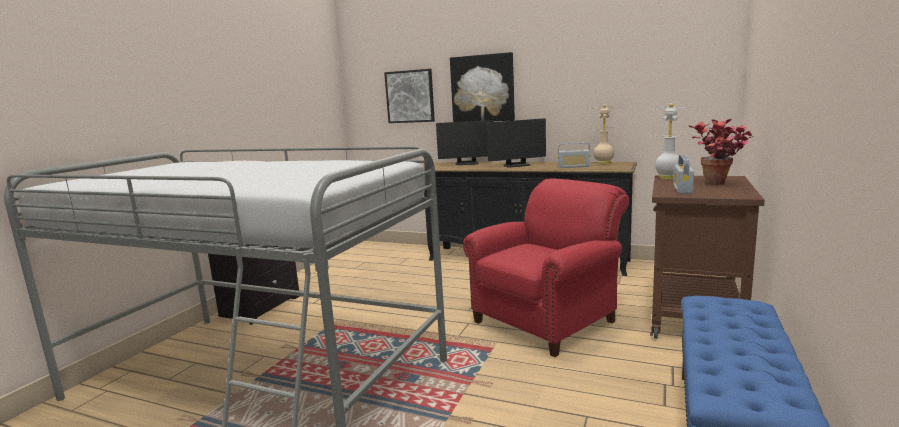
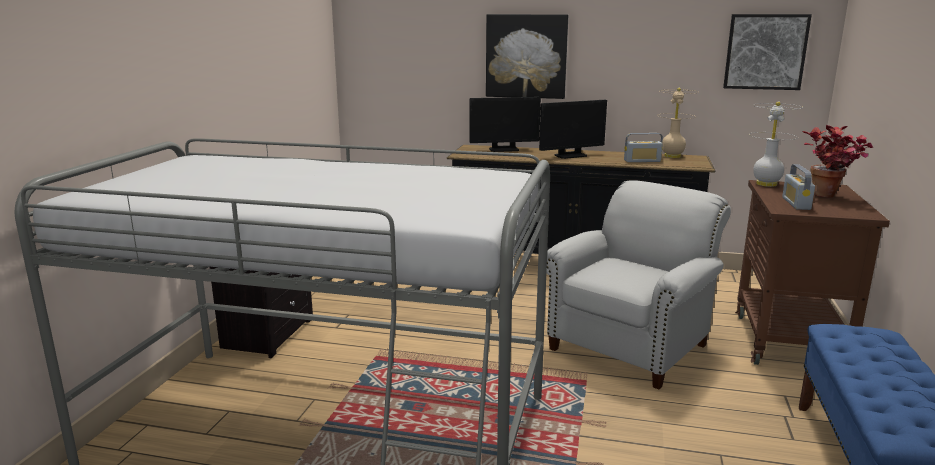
camera: 10 degrees left, 5 degrees up
(410, 96) = (428, 59): picture -> picture (765, 52)
(548, 320) = (632, 344): red armchair -> white armchair

